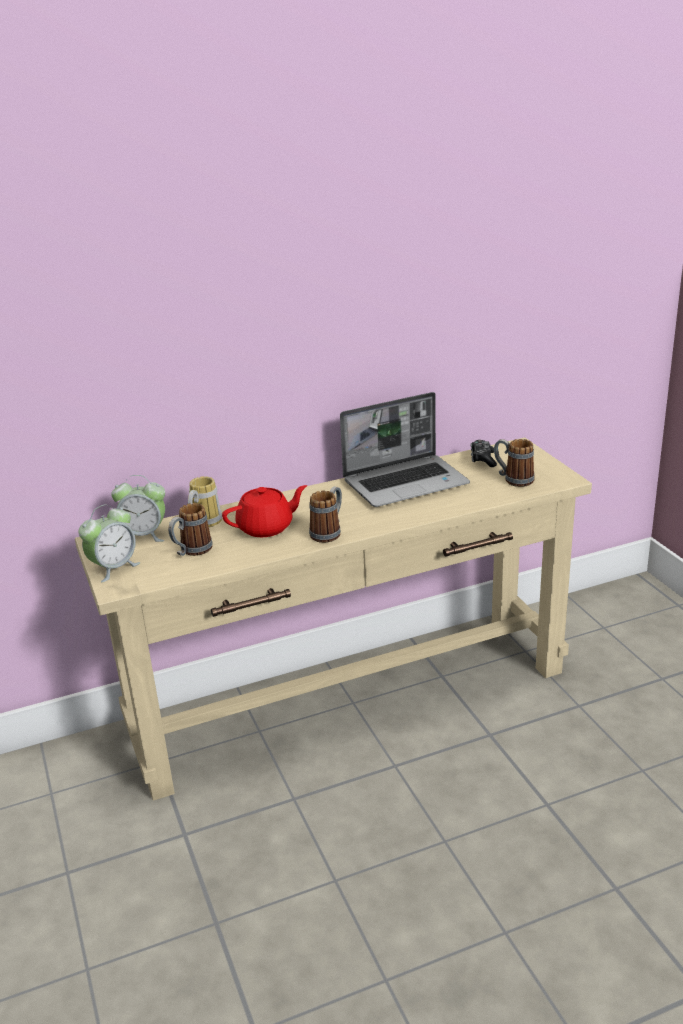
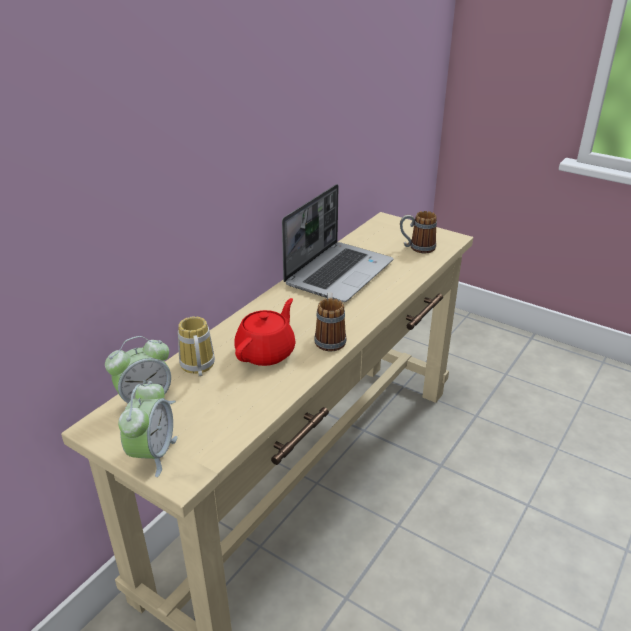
camera: 35 degrees left, 5 degrees up
(191, 551) = (219, 403): mug -> none
(483, 459) = (373, 237): game controller -> none

